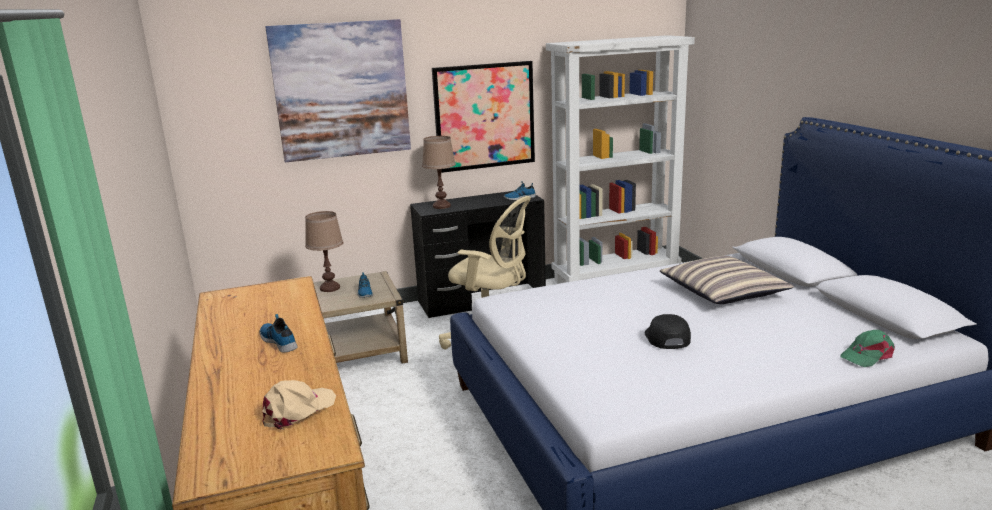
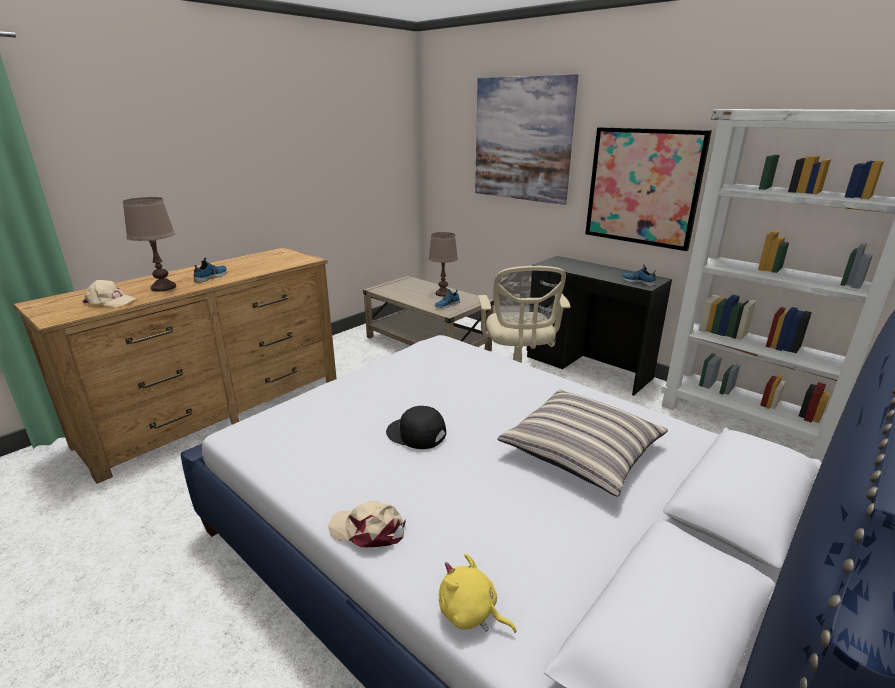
camera: 60 degrees right, 5 degrees up
(441, 206) = (566, 264): brown table lamp -> brown table lamp (164, 287)
(666, 337) = (416, 434): black cap -> black cap turned 120 degrees counterclockwise
(782, 374) = (368, 530): none -> beige cap
(867, 355) = (471, 613): green cap -> yellow plush toy

